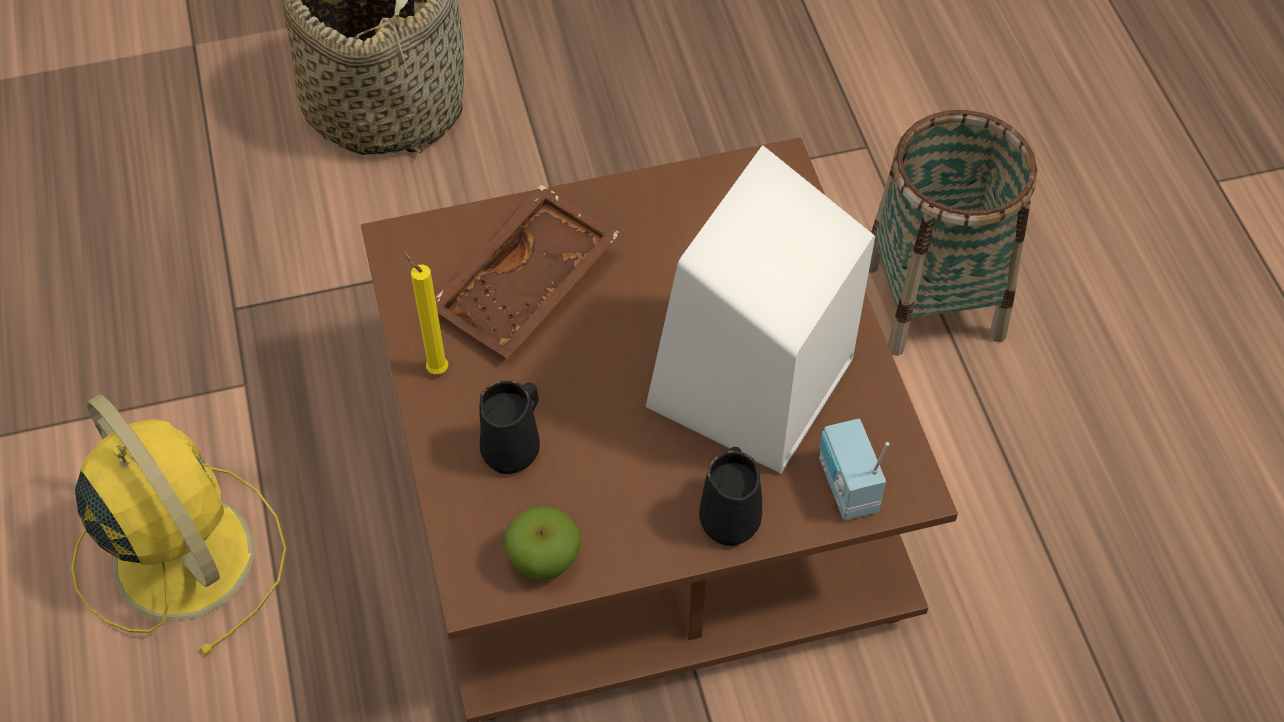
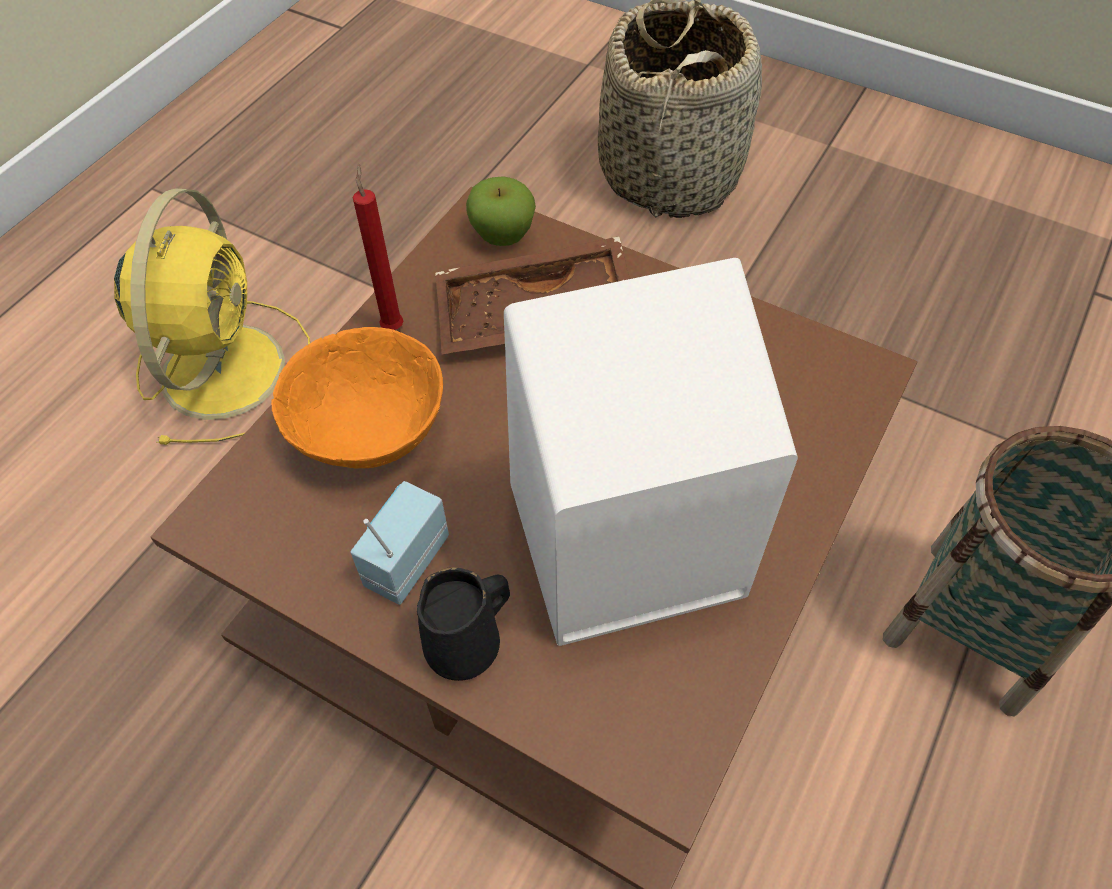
camera: 45 degrees right, 0 degrees up
(435, 368) = (393, 325): yellow candle -> red candle
(513, 449) = (370, 433): black mug -> orange bowl
(544, 561) = (282, 544): apple -> apple (503, 236)
(845, 487) = (603, 714): radio -> radio (403, 560)

